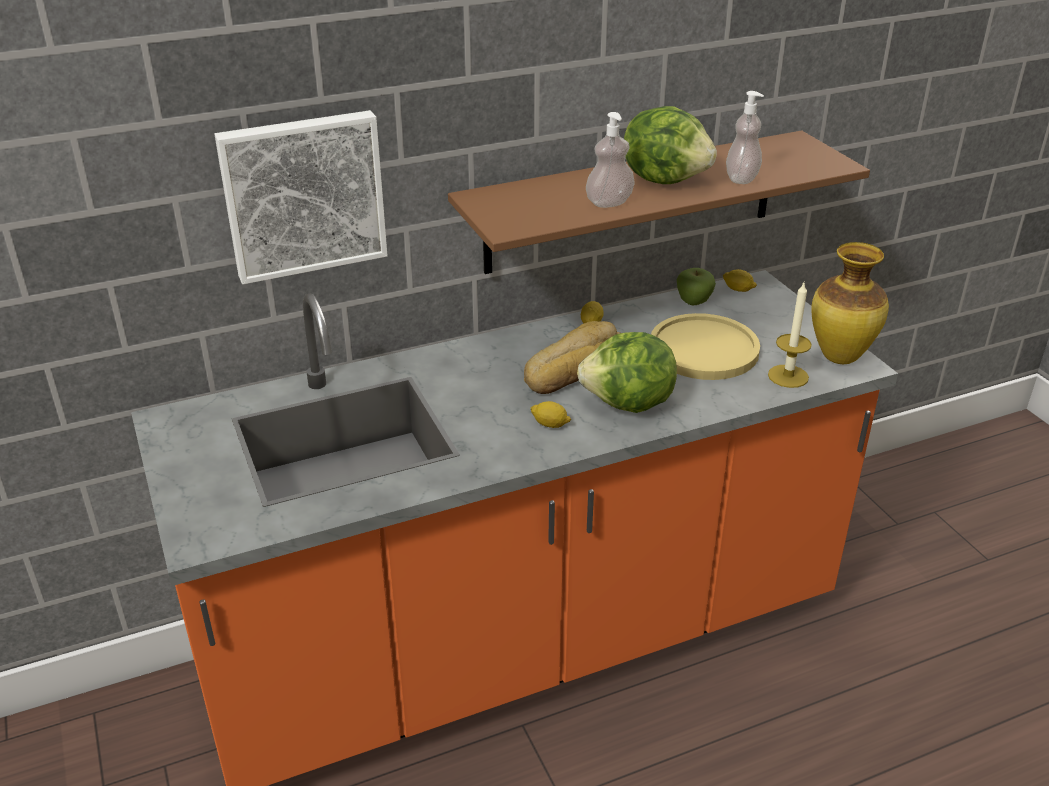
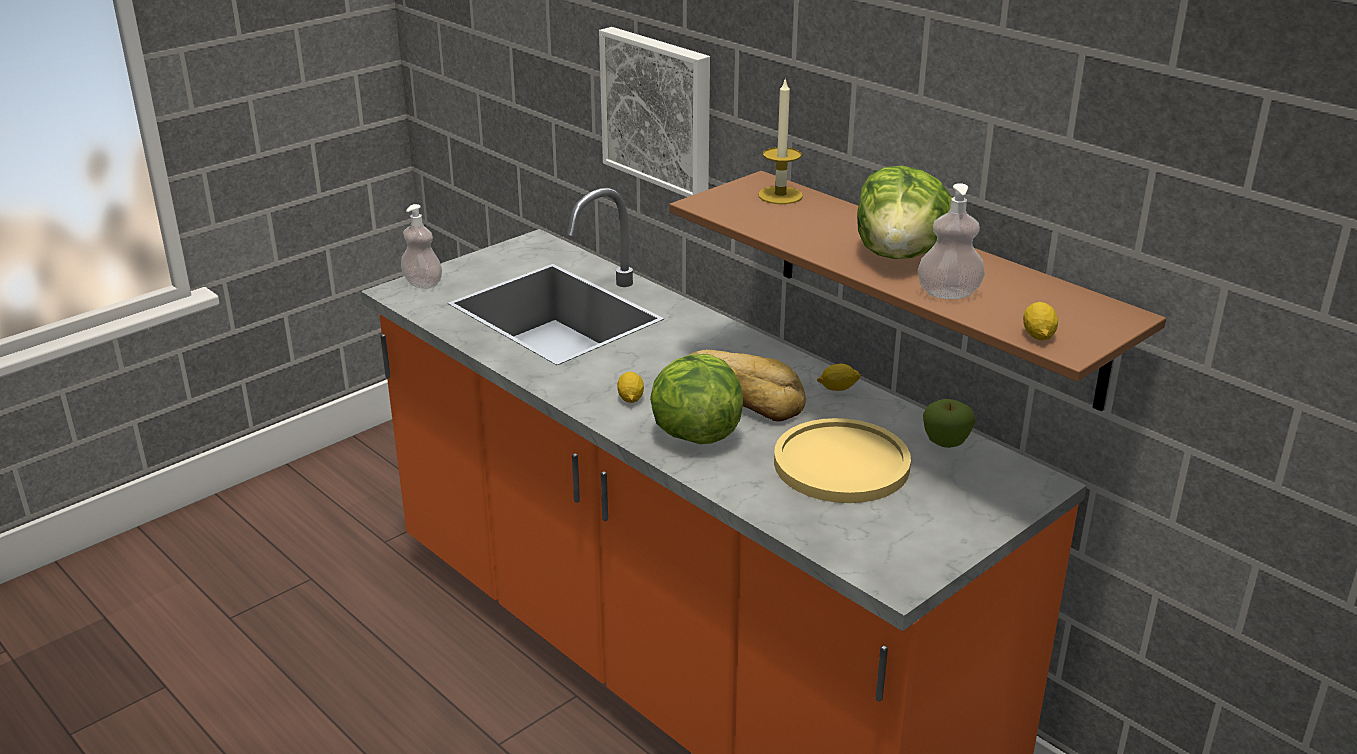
camera: 70 degrees right, 5 degrees down
(609, 203) = (806, 236): soap dispenser -> soap dispenser (423, 284)
(738, 289) = (1009, 470): lemon -> lemon (1038, 335)
(788, 376) = (827, 528): candle -> candle (780, 195)
(839, 358) = (902, 563): vase -> none

